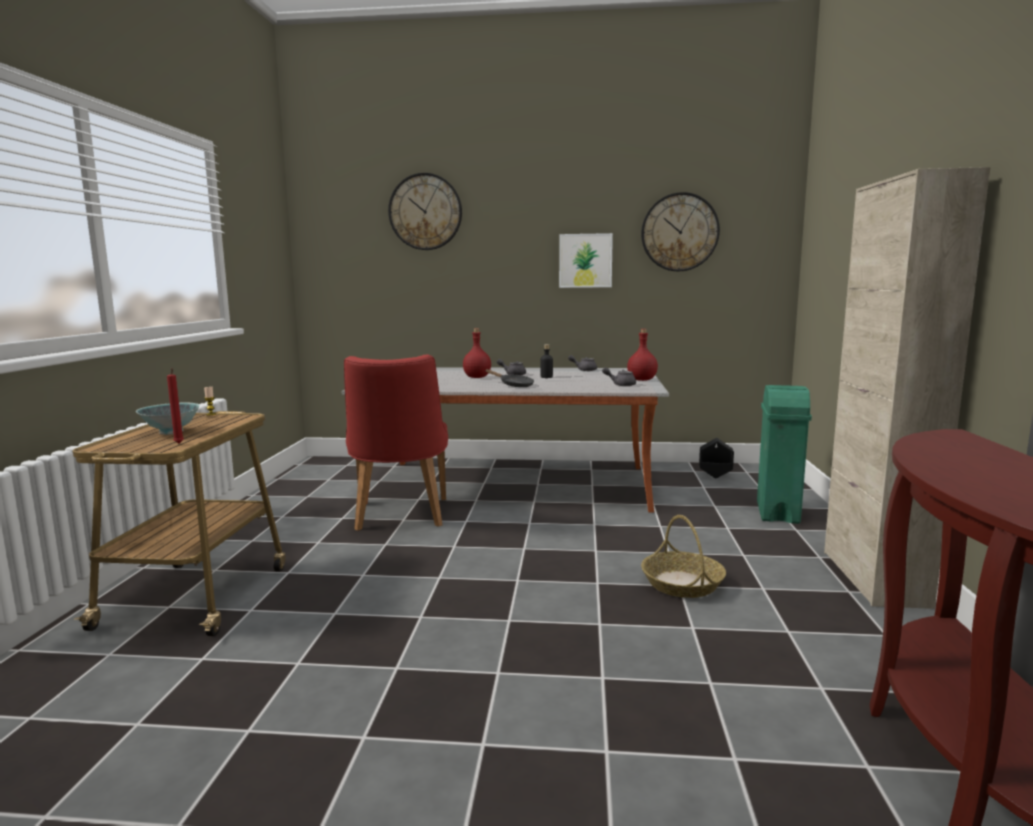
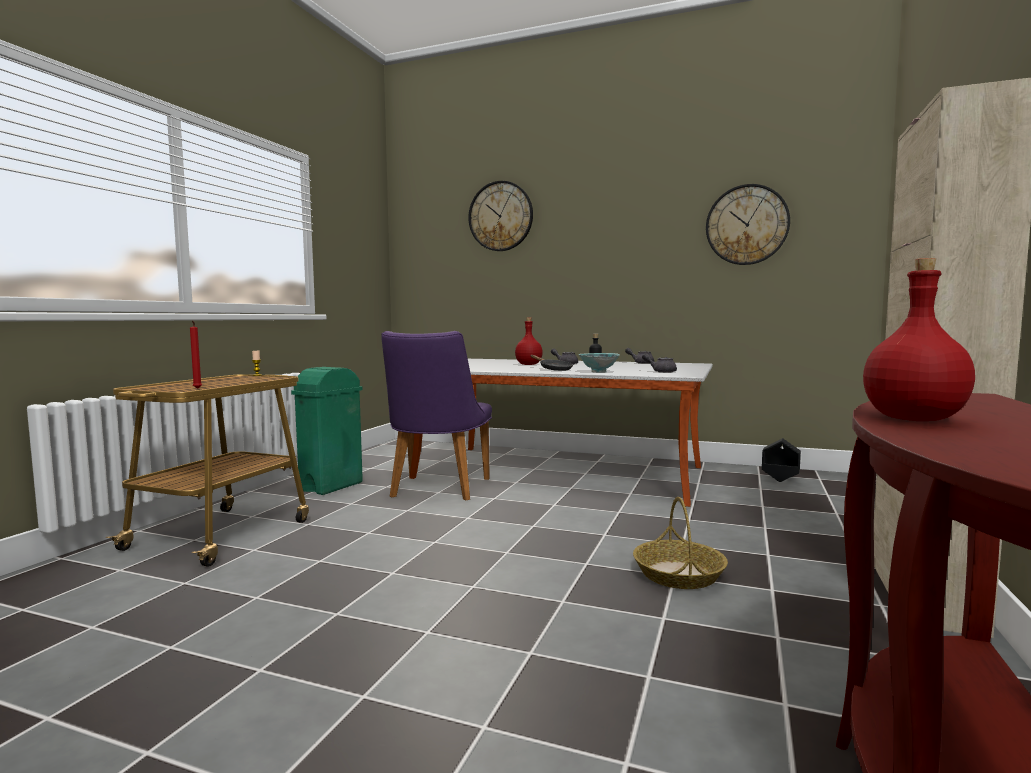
camera: 15 degrees right, 5 degrees down
(171, 432) = (206, 383): bowl -> bowl (598, 372)
(399, 517) = (436, 490): red chair -> purple chair
(585, 260) = (649, 256): picture -> none
(642, 380) = (689, 369): red bottle -> red bottle (915, 419)
(777, 513) = (833, 519): green trash can -> green trash can (330, 486)

